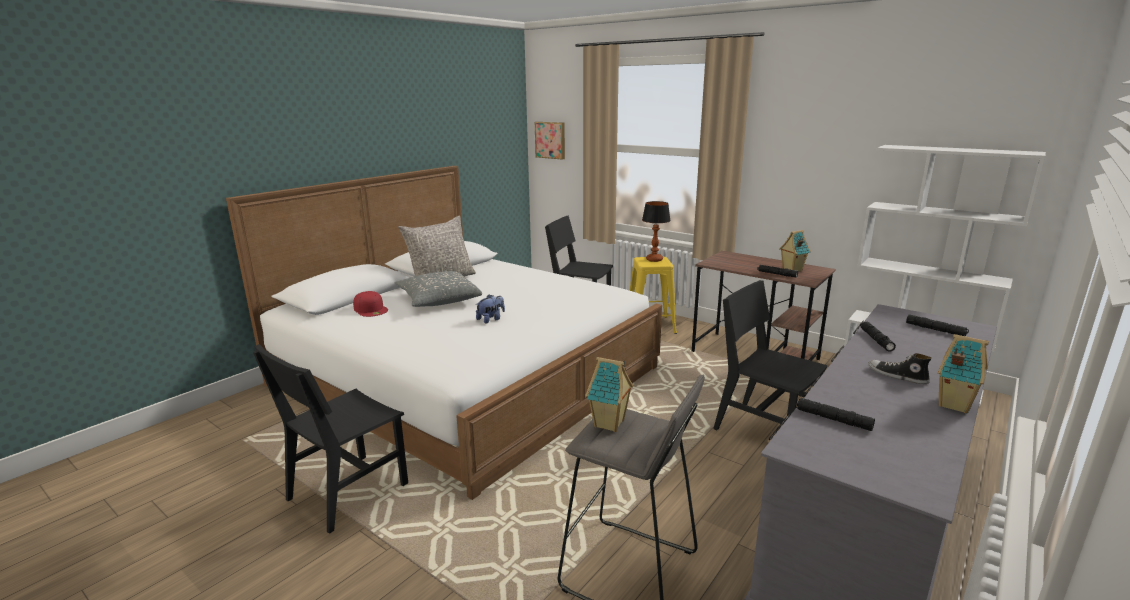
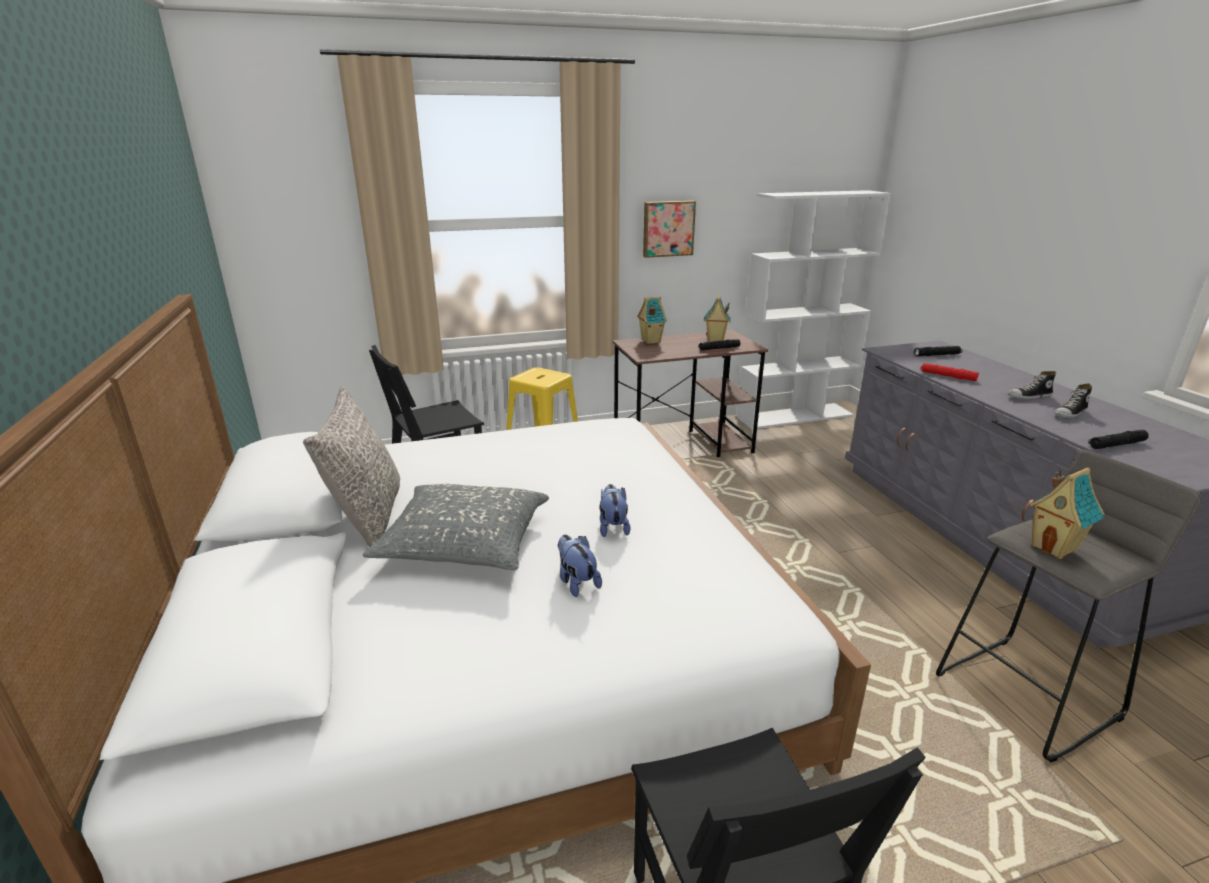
camera: 55 degrees left, 5 degrees up
(371, 309) = (405, 626): red cap -> none
(432, 325) = (576, 582): none -> plush toy
(551, 140) = (273, 224): picture -> picture (668, 228)
(654, 259) = (537, 374): table lamp -> none
(763, 428) = (818, 506): black chair -> none
(876, 340) = (947, 376): black flashlight -> red flashlight
(886, 396) = (1070, 413): none -> shoe
(953, 404) = (1090, 402): toy house -> toy house (650, 341)

